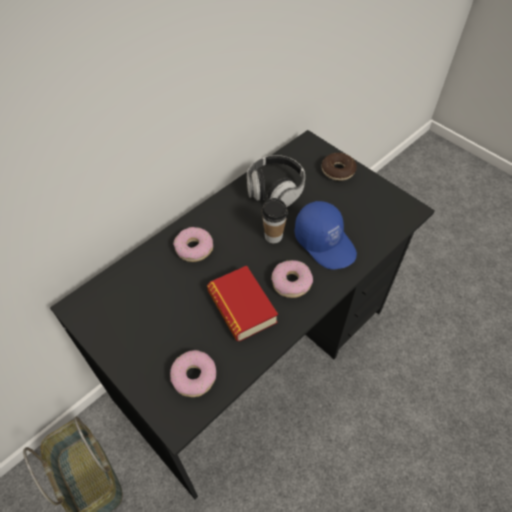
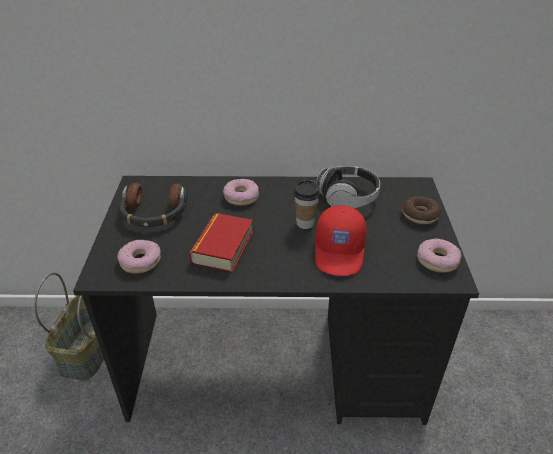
camera: 45 degrees right, 15 degrees down
(139, 322) = (153, 213): none -> headphones
(291, 282) = (277, 257): donut -> donut (437, 260)
(325, 242) = (340, 251): blue cap -> red cap

